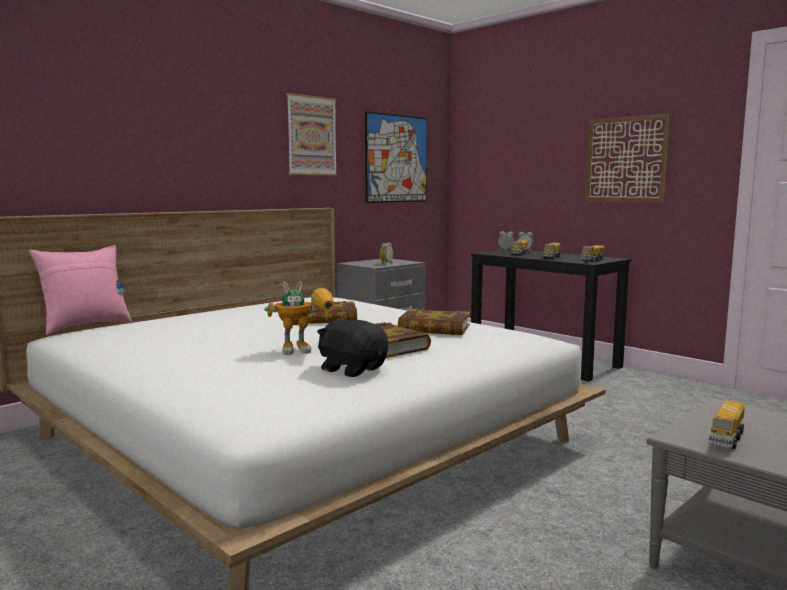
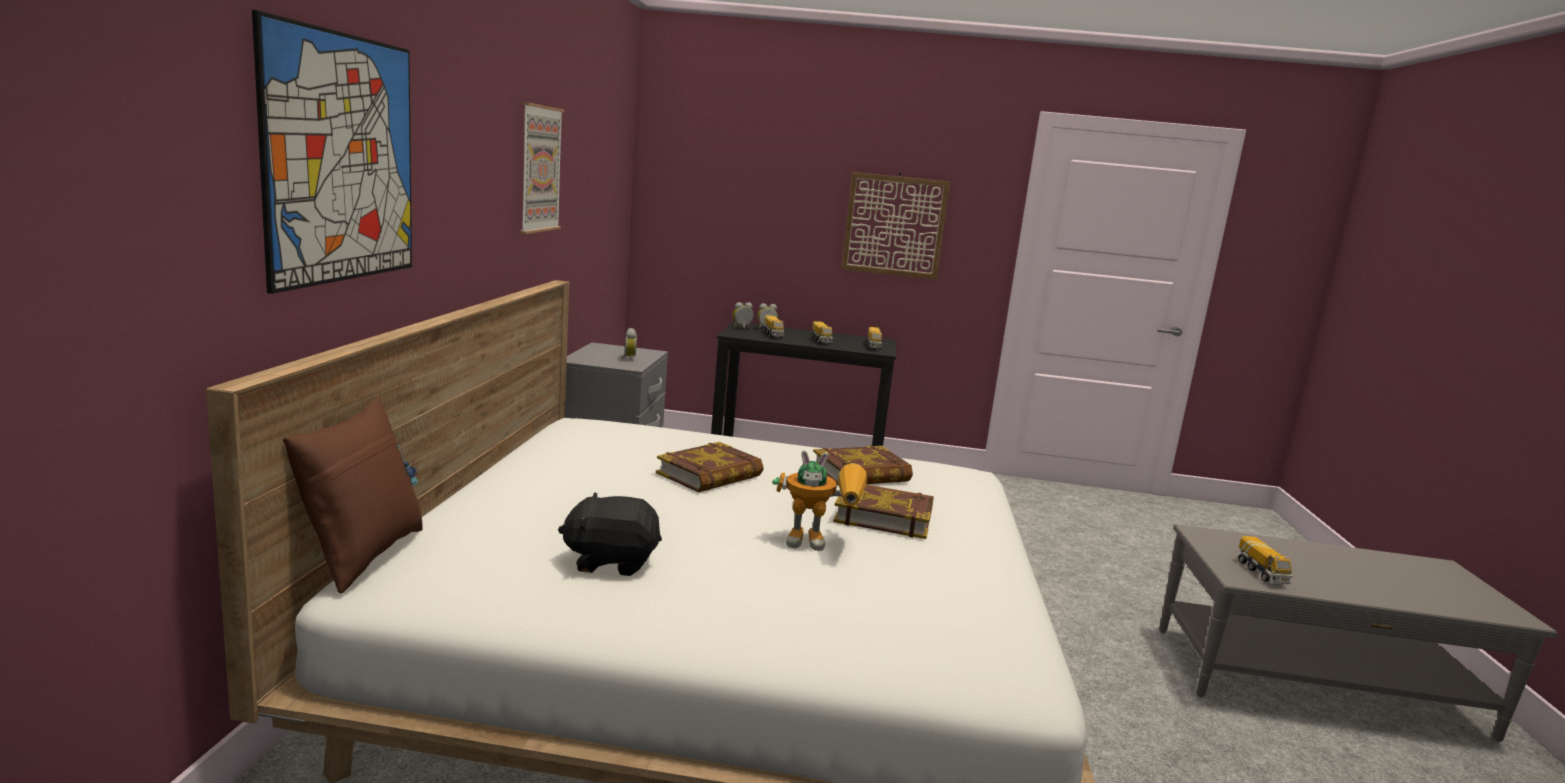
camera: 40 degrees left, 5 degrees up
(86, 327) = (362, 557): pink pillow -> brown pillow
(306, 349) = (821, 542): toy robot -> toy robot turned 60 degrees clockwise
(352, 369) = (935, 566): black plush toy -> black plush toy (611, 561)
(396, 159) = (599, 195): picture -> picture (342, 159)

